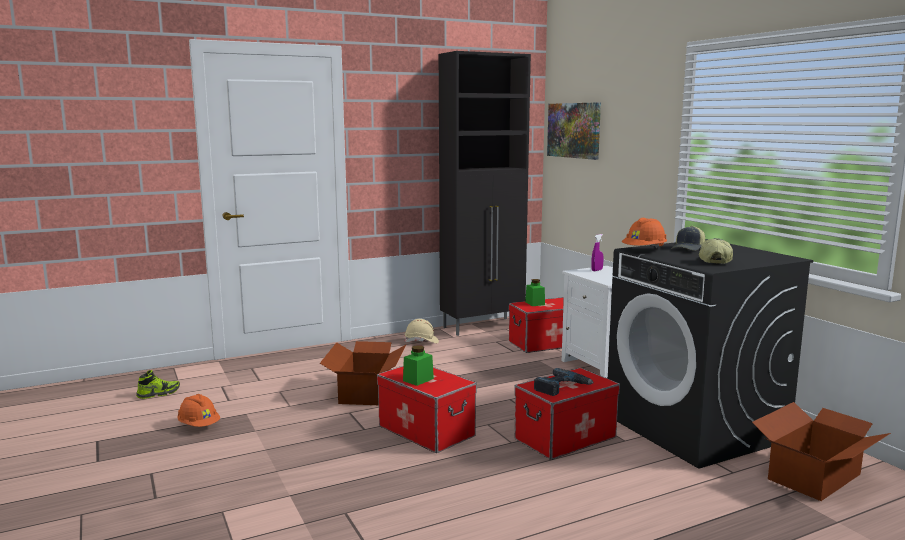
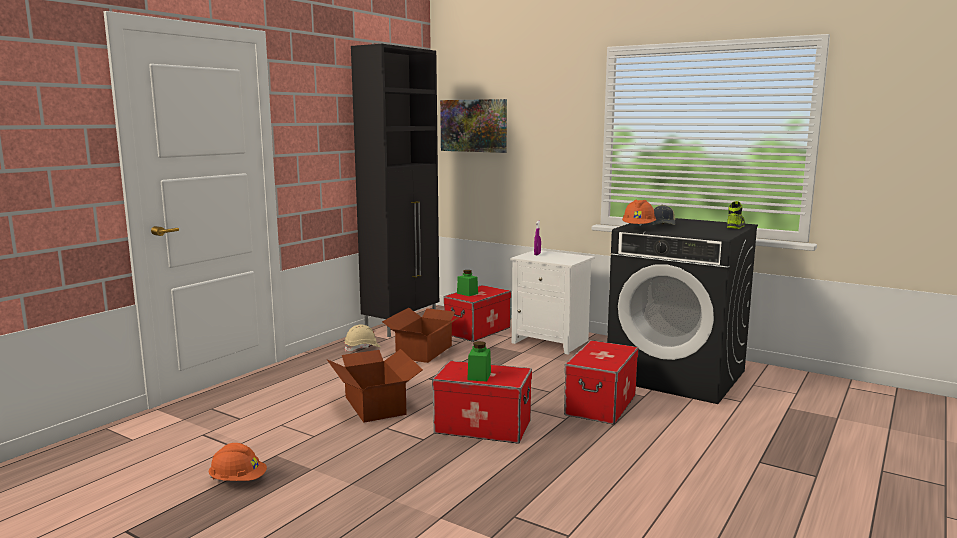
camera: 30 degrees left, 0 degrees up
(158, 393) = (130, 460): shoe -> shoe (735, 226)
(562, 387) = (604, 358): power drill -> none
(714, 261) = (705, 231): cap -> none
(815, 477) = (789, 391): cardboard box -> cardboard box (425, 351)

